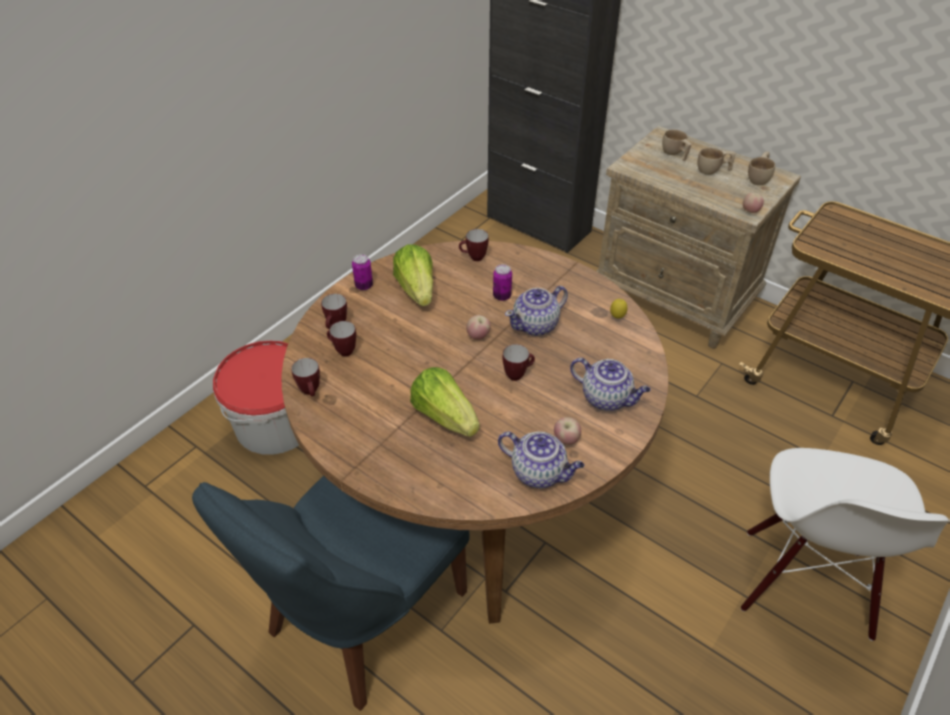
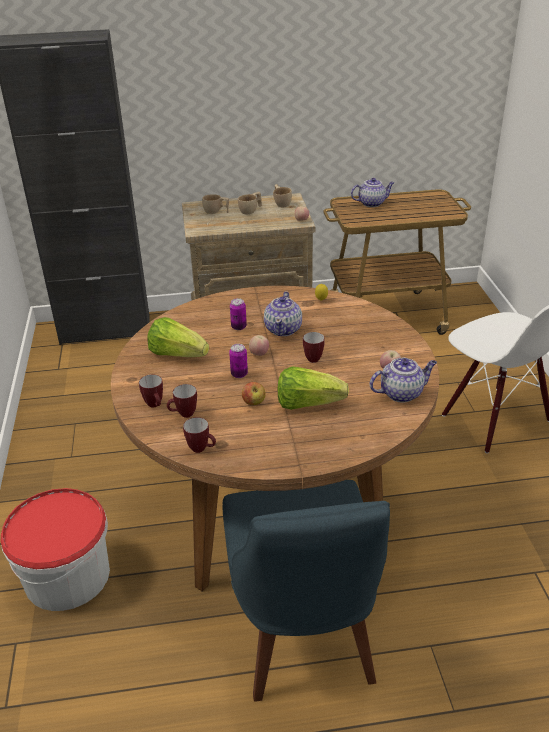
camera: 45 degrees left, 10 degrees down
(364, 286) = (135, 373): can -> can (239, 374)
(406, 381) = (254, 402): none -> apple
(473, 258) = (186, 318): mug -> none
(607, 398) = (378, 339): teapot -> teapot (372, 203)

